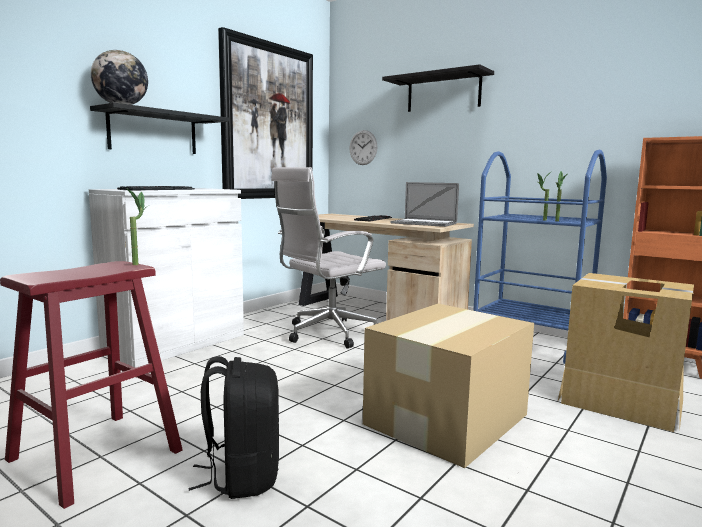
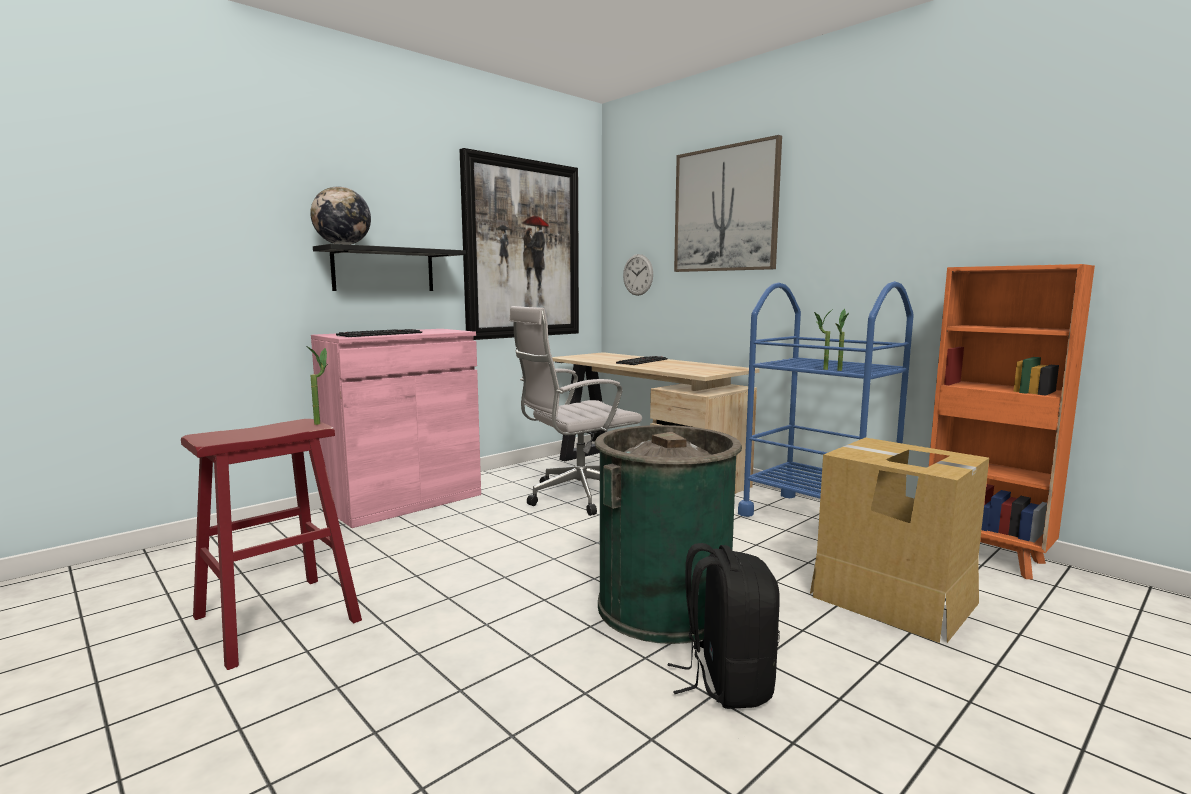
camera: 10 degrees right, 0 degrees up
(176, 343) = (405, 501): white cabinet -> pink cabinet
(242, 476) = (408, 652): black backpack -> black backpack (726, 681)
(424, 223) = (695, 368): laptop -> none
(443, 93) = (725, 209): black shelf -> picture
(448, 419) = (664, 606): cardboard box -> green trash can

